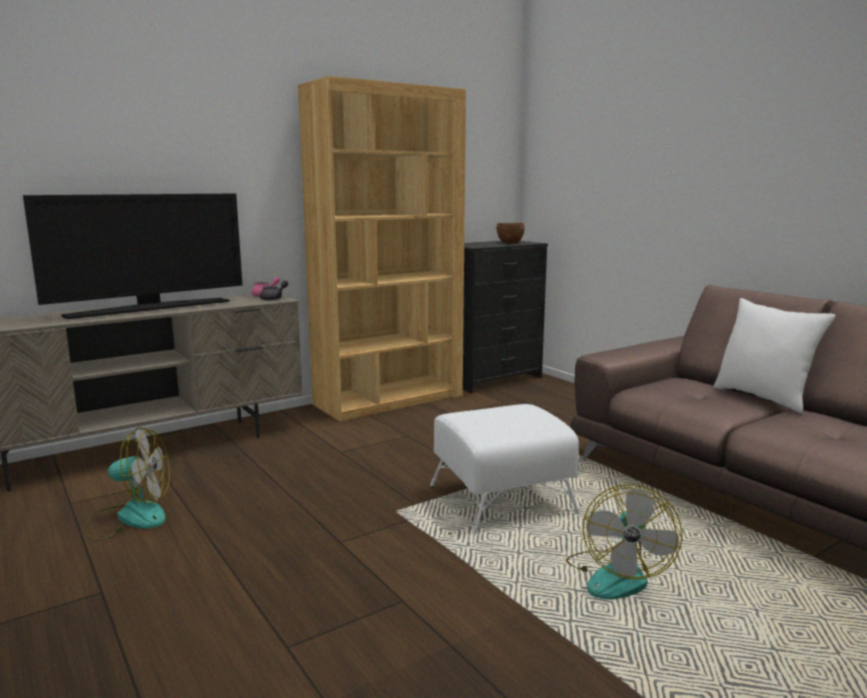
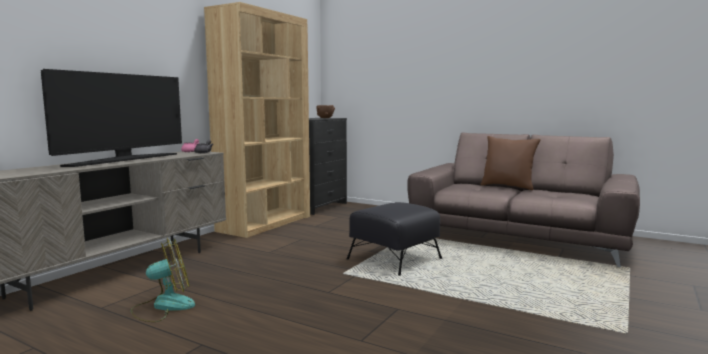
camera: 25 degrees left, 5 degrees down
(500, 498) = (393, 259): white ottoman -> black ottoman
(617, 576) = (488, 278): fan -> none
(763, 398) = (508, 186): white pillow -> brown pillow

